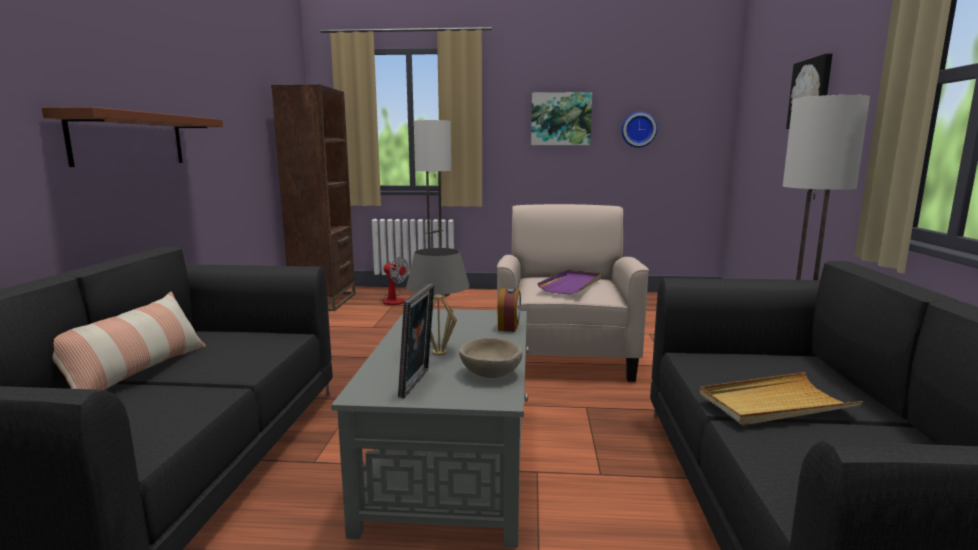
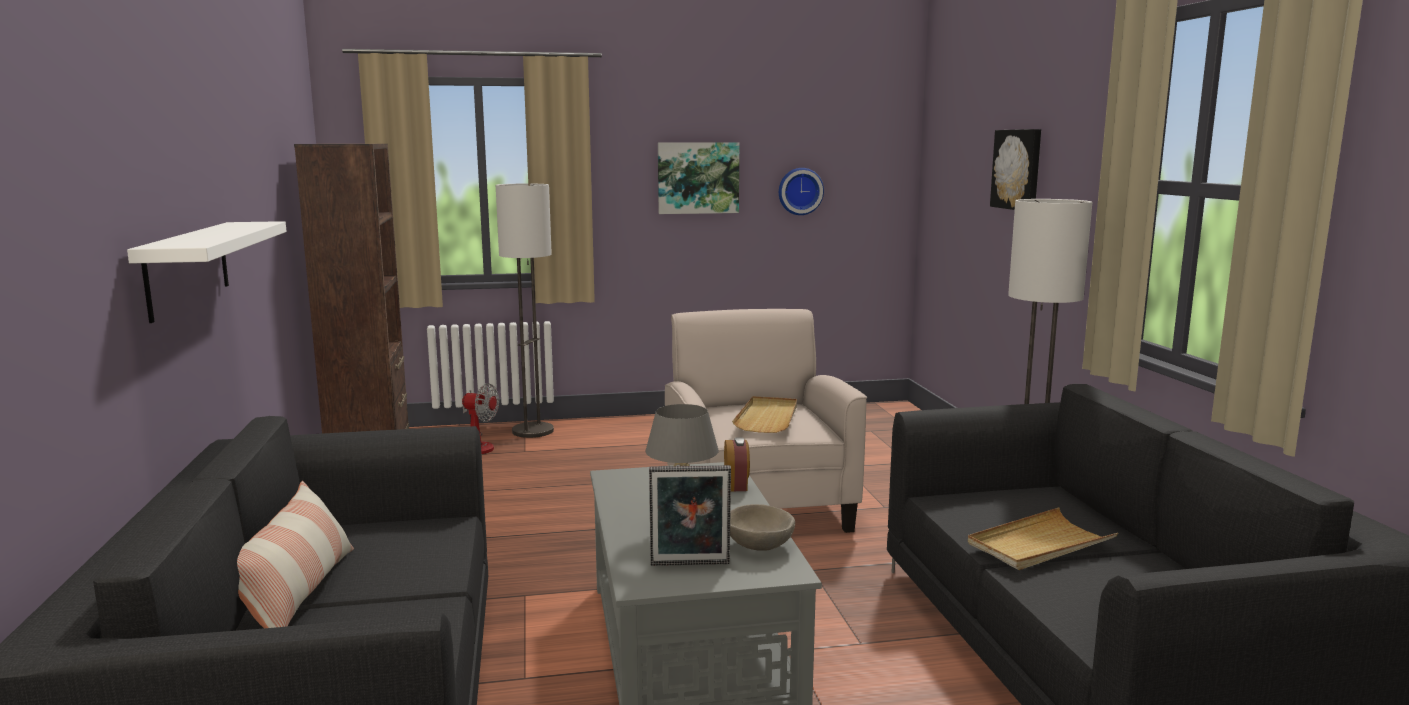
camera: 15 degrees left, 0 degrees up
(129, 139) = (188, 268): brown shelf -> white shelf
(418, 383) = (690, 565): picture frame -> picture frame turned 90 degrees clockwise
(571, 284) = (768, 418): purple tray -> beige tray

